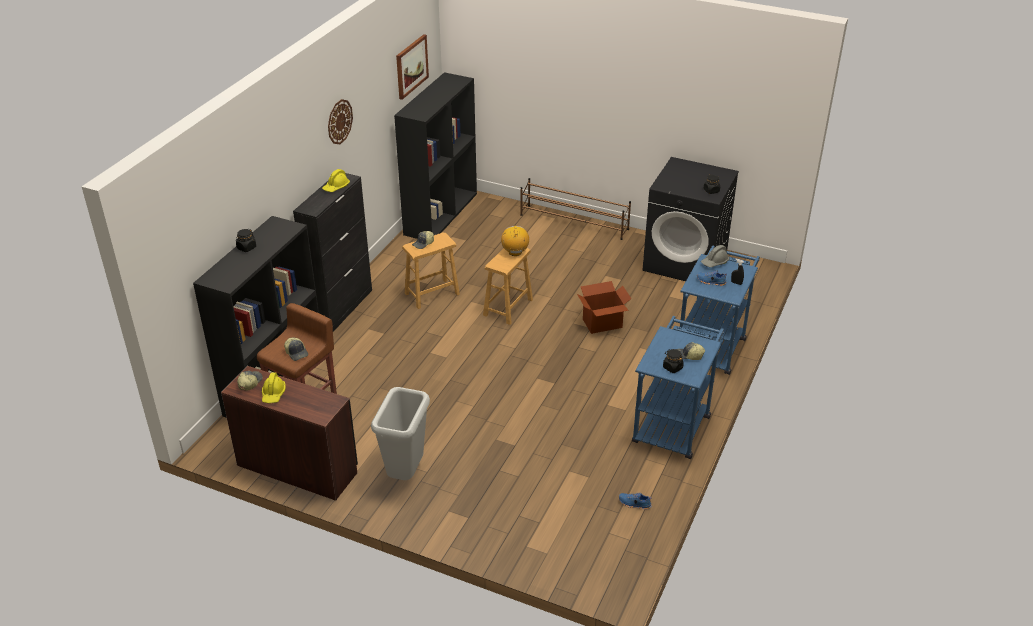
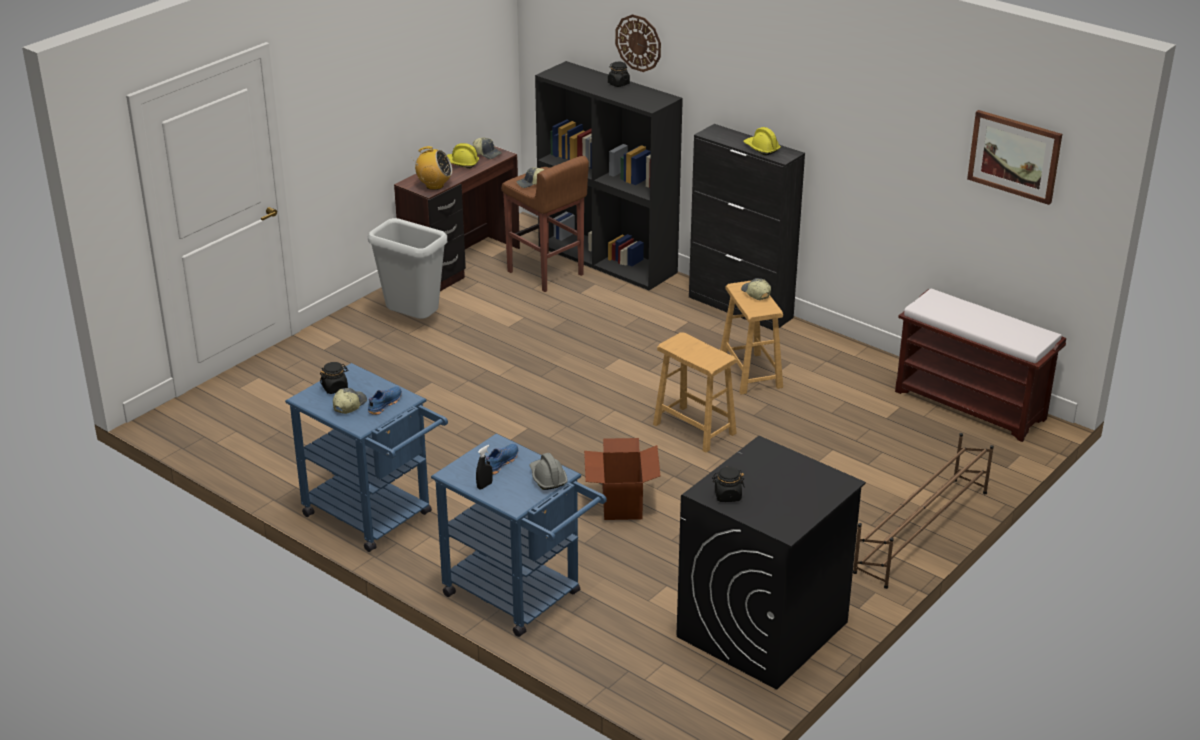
camera: 105 degrees right, 5 degrees down
(339, 121) = (828, 96): wall clock -> wall clock (638, 43)
(440, 213) = (971, 405): black bookcase -> brown bench
(515, 252) = (706, 358): radio -> radio (434, 186)
(634, 504) = (264, 457): blue shoe -> blue shoe (384, 404)

